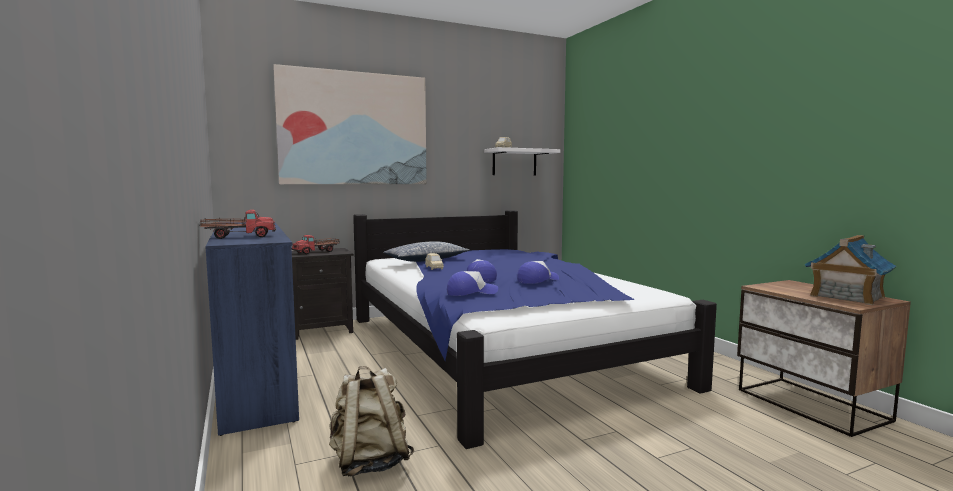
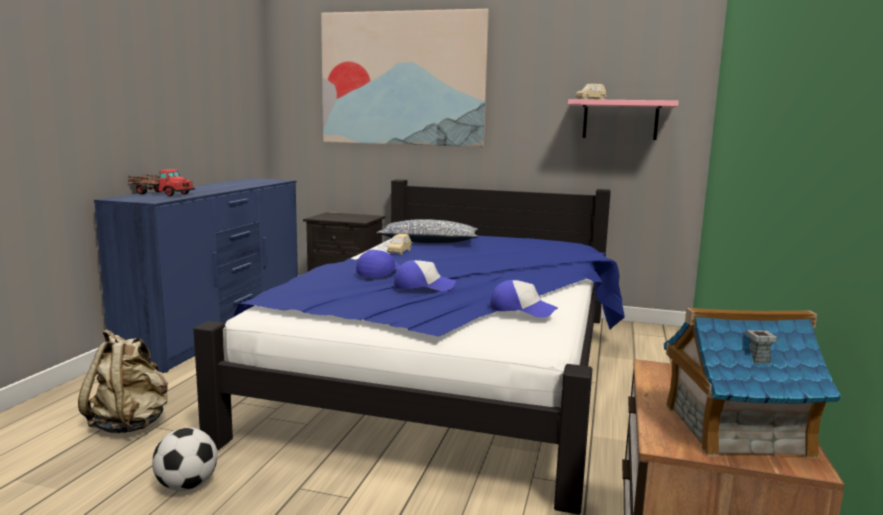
camera: 40 degrees right, 5 degrees up
(317, 252) = (344, 217): toy truck -> none
(471, 292) = (311, 284): cap -> cap (522, 310)
(514, 162) = (620, 120): white shelf -> pink shelf
(519, 472) = (186, 486): none -> football

